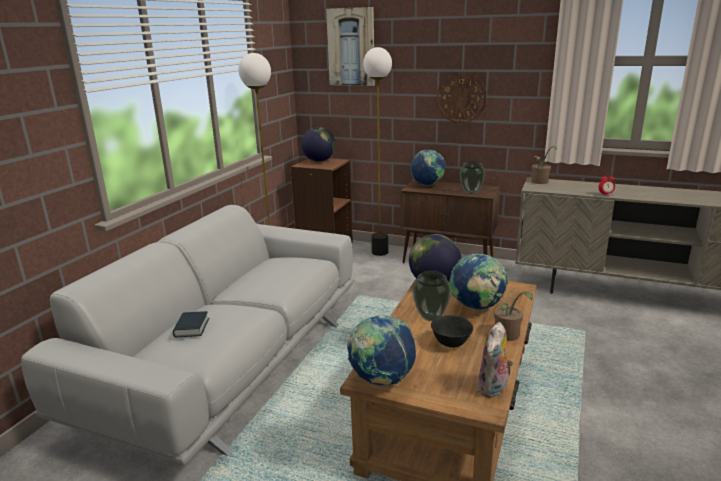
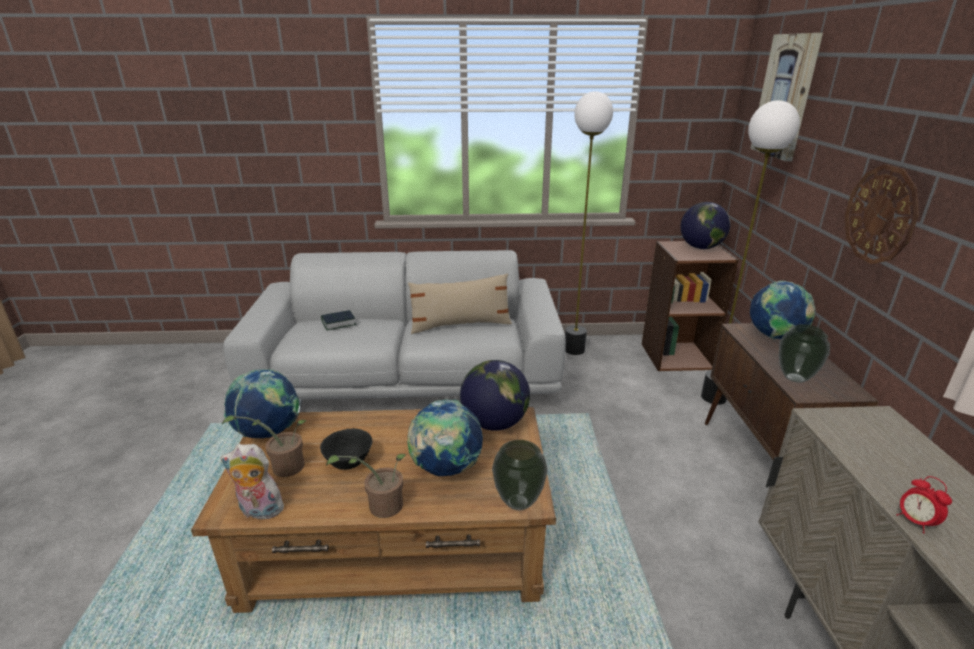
camera: 65 degrees right, 5 degrees up
(272, 273) = (460, 325): none -> beige pillow
(431, 317) = (405, 437): vase -> vase (519, 502)
(540, 182) = (874, 423): potted plant -> potted plant (283, 467)

